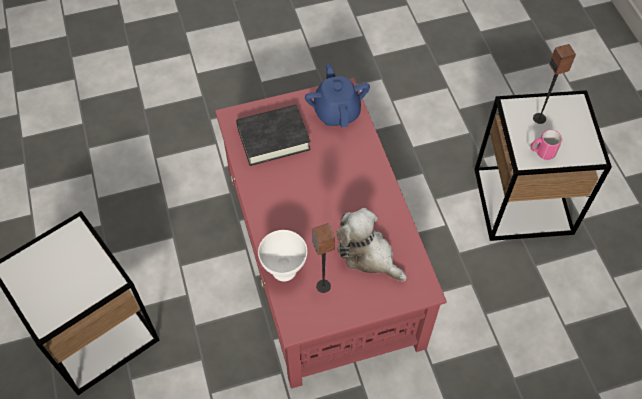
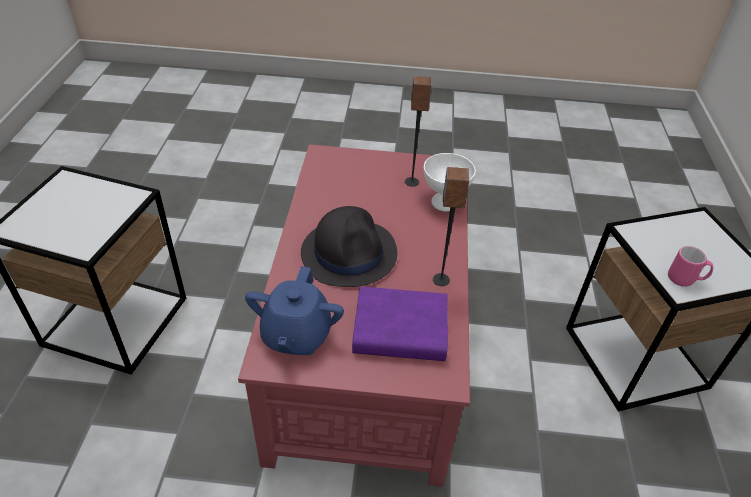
camera: 160 degrees left, 15 degrees down
(273, 138) = (400, 330): black book -> purple book
(337, 186) = (349, 253): none -> black hat
(368, 254) = (355, 190): plush toy -> none
(539, 118) = (71, 226): speaker -> speaker (440, 280)
(541, 152) = (111, 196): pink mug -> pink mug (685, 280)

